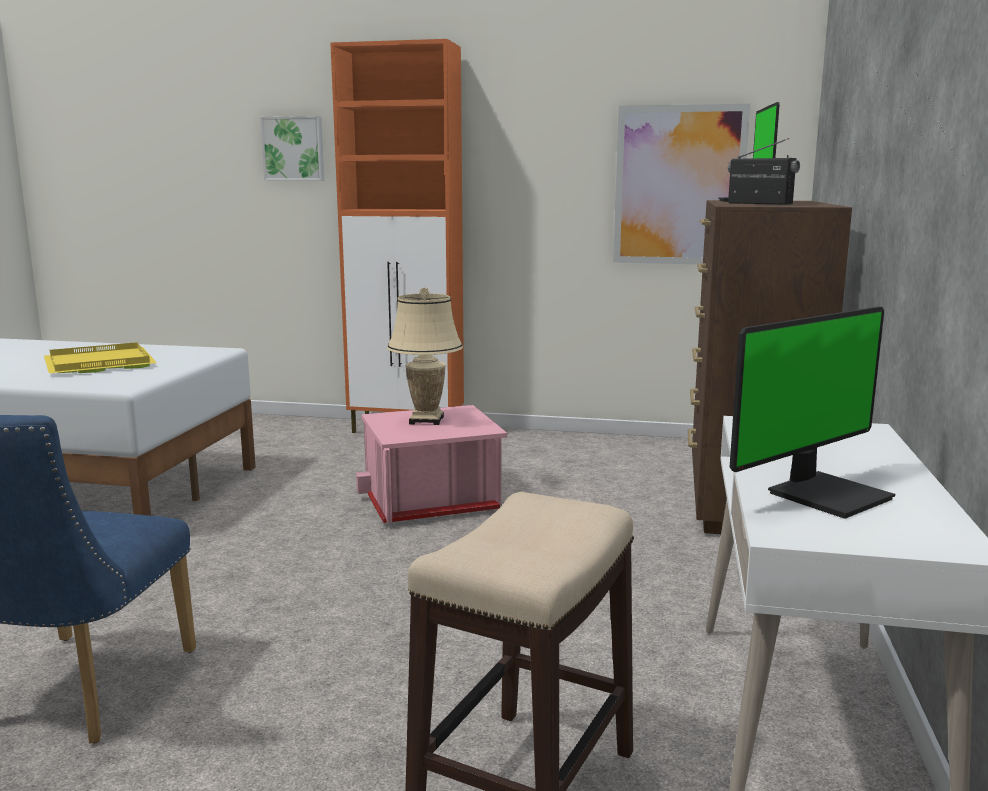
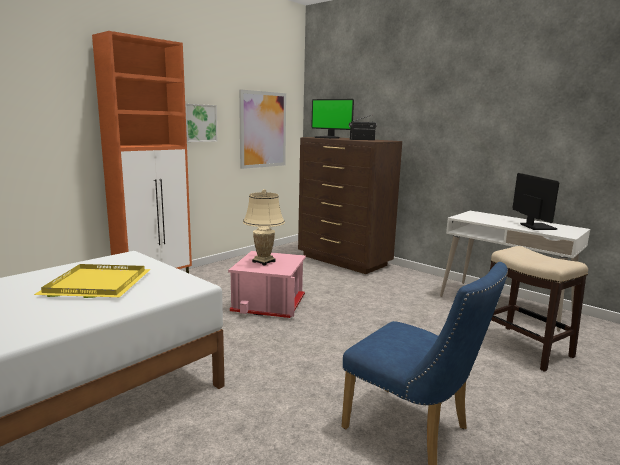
camera: 60 degrees left, 0 degrees up
(293, 149) = (47, 101): picture -> picture (199, 123)

